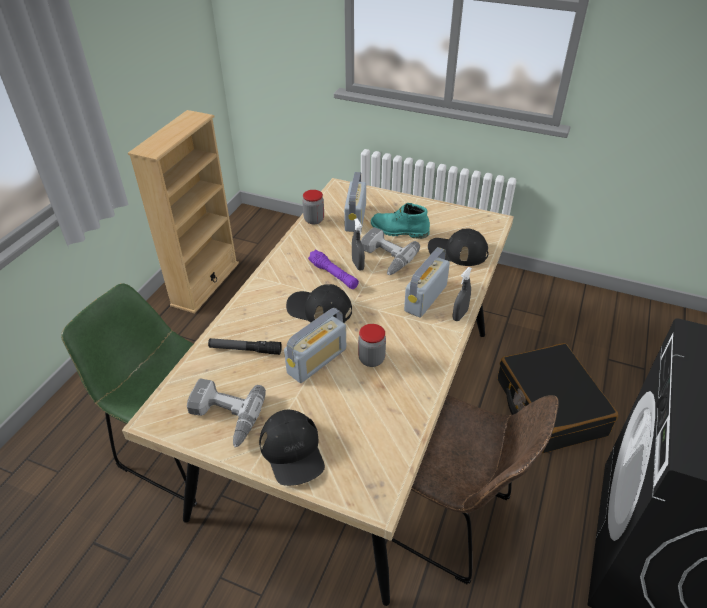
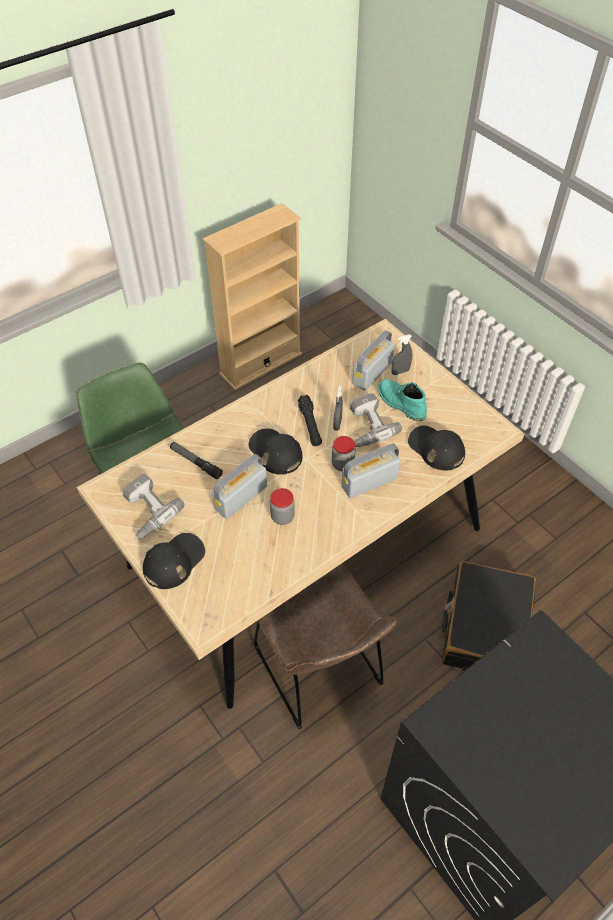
camera: 30 degrees right, 10 degrees up
(292, 451) = (174, 561): black cap -> black cap turned 150 degrees counterclockwise
(314, 220) = (334, 360): jar -> jar (342, 464)
(317, 361) = (241, 498): radio -> radio turned 150 degrees clockwise
(333, 275) = (310, 425): purple flashlight -> black flashlight
(460, 315) = (385, 512): grey spray bottle -> grey spray bottle (400, 372)

